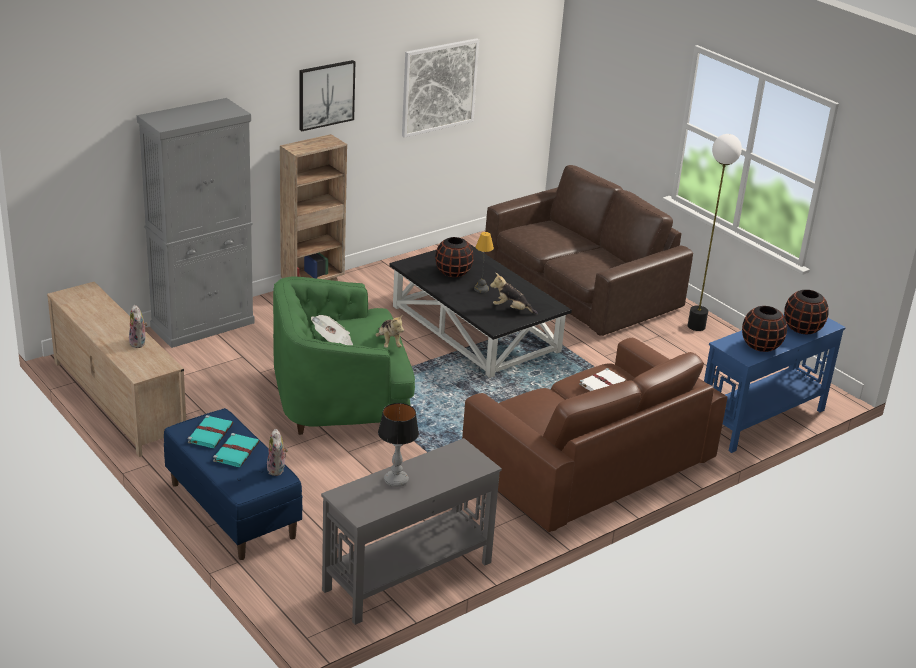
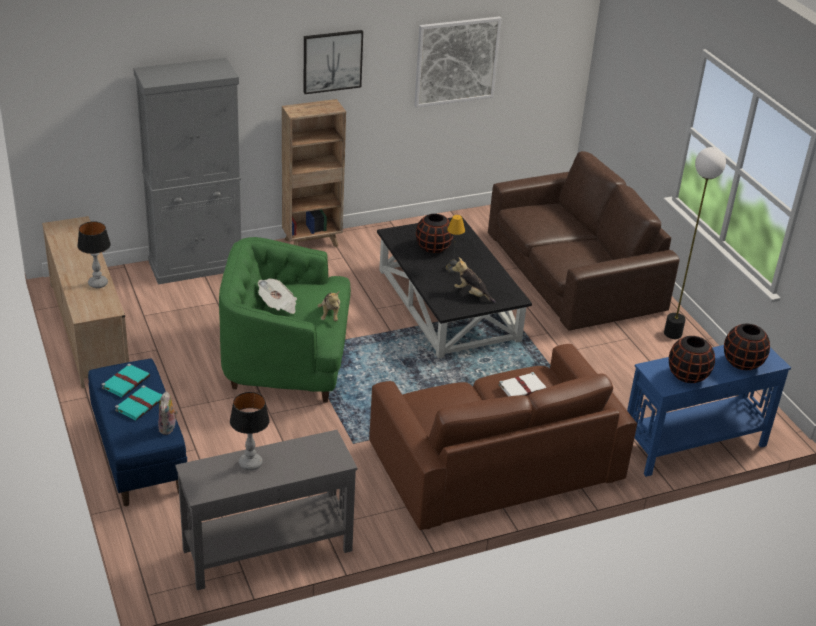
camera: 15 degrees right, 5 degrees up
(139, 343) = (97, 283): plush toy -> table lamp

